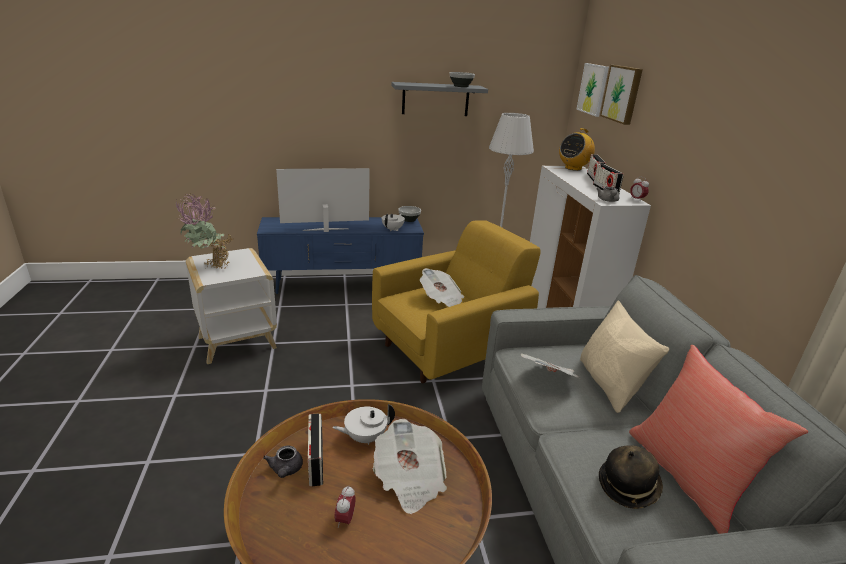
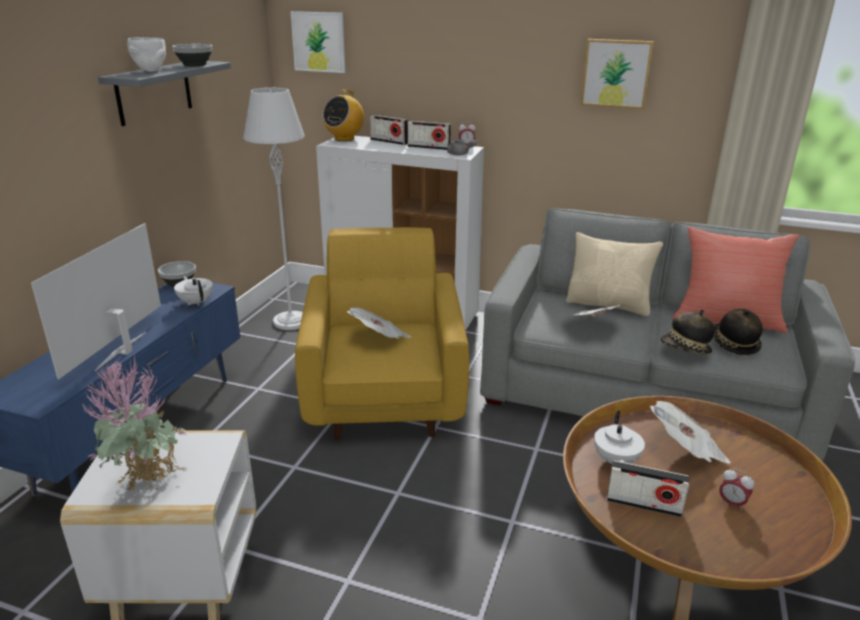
camera: 60 degrees left, 0 degrees up
(285, 470) = (651, 530): grey teapot -> none
(425, 84) = (150, 70): none -> white bowl
(572, 447) = (685, 349): none -> hat
(573, 168) = (344, 138): radio -> radio turned 45 degrees clockwise
(622, 94) = (384, 41): picture -> picture (616, 73)

